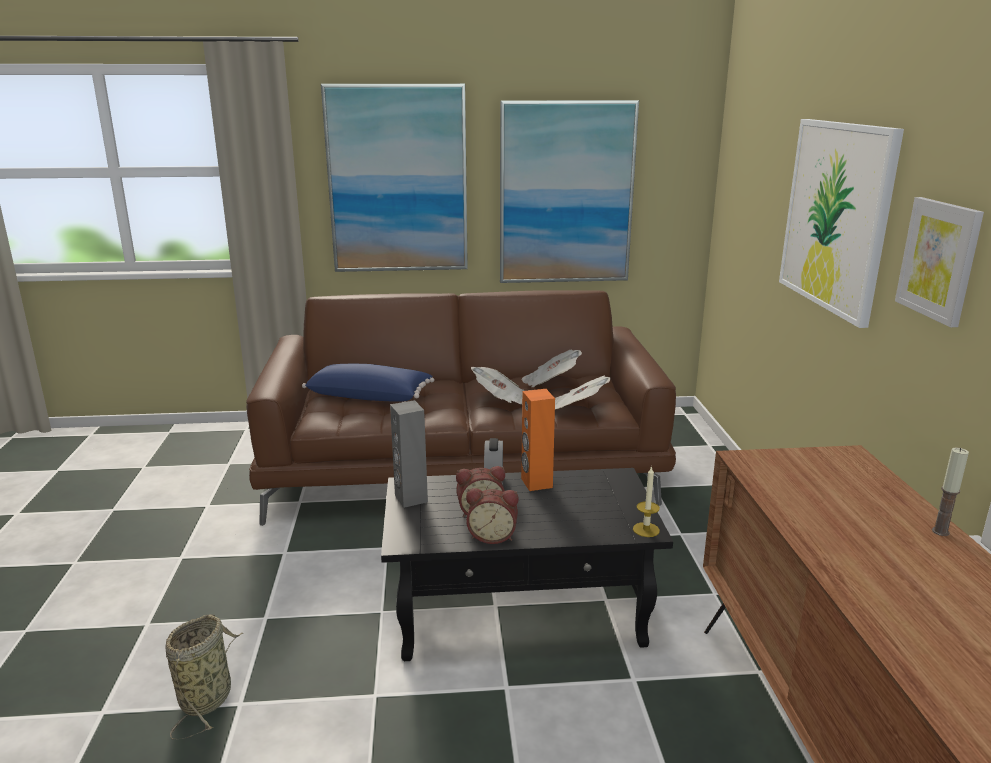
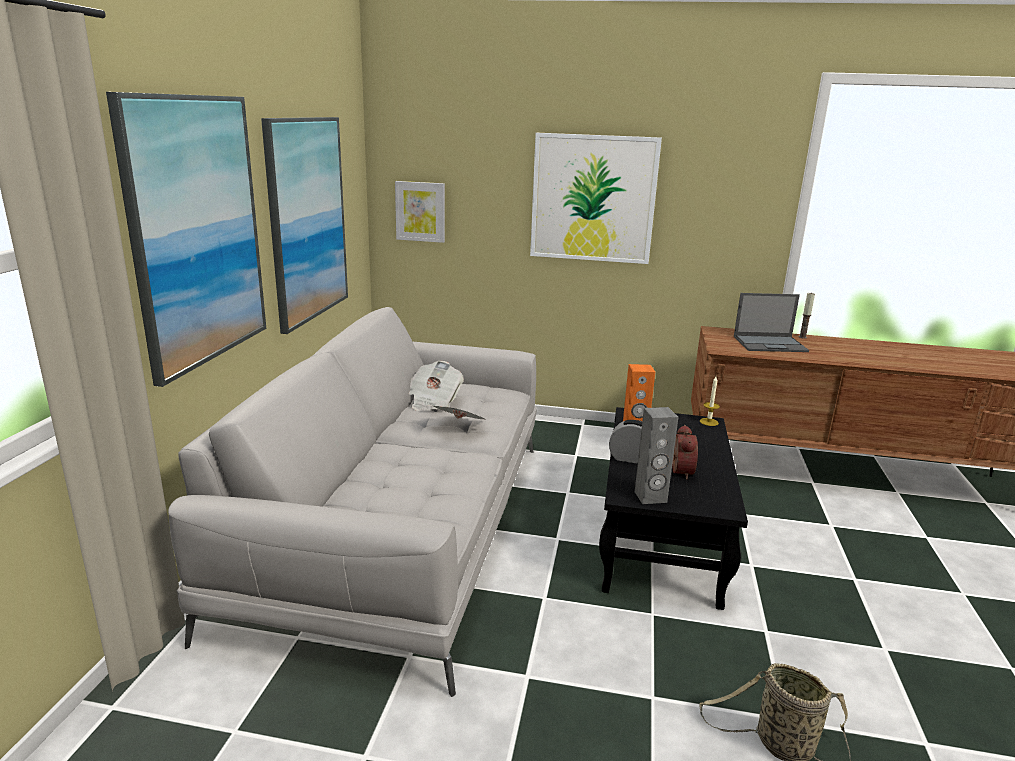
camera: 75 degrees left, 0 degrees up
(370, 396) = (386, 492): blue pillow -> none
(464, 466) = (402, 525): brown sofa -> grey sofa
(492, 536) = (716, 472): alarm clock -> none
(576, 408) = (497, 403): newspaper -> none
(840, 499) = (770, 344): none -> laptop
(939, 260) = (712, 210): picture -> picture (420, 211)

